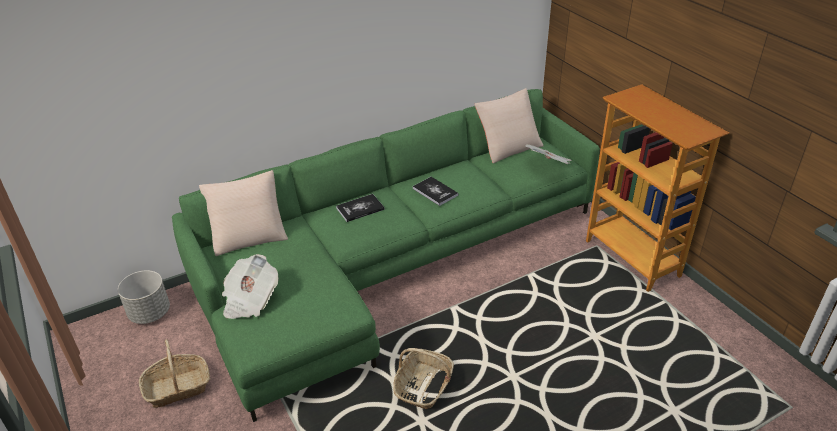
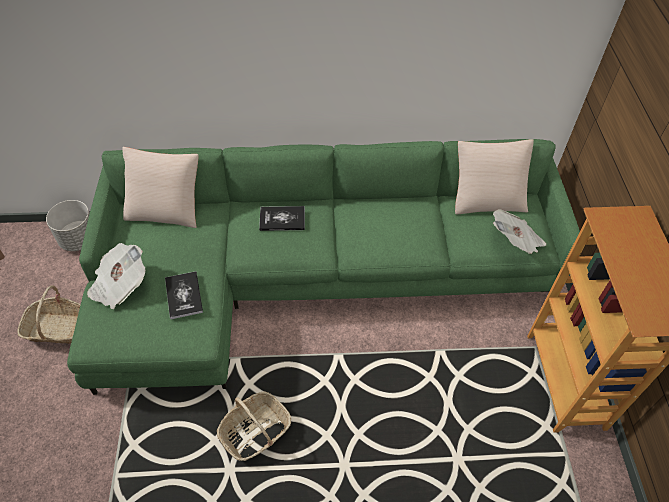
camera: 25 degrees right, 15 degrees up
(435, 192) = (369, 228): book -> book (184, 295)

